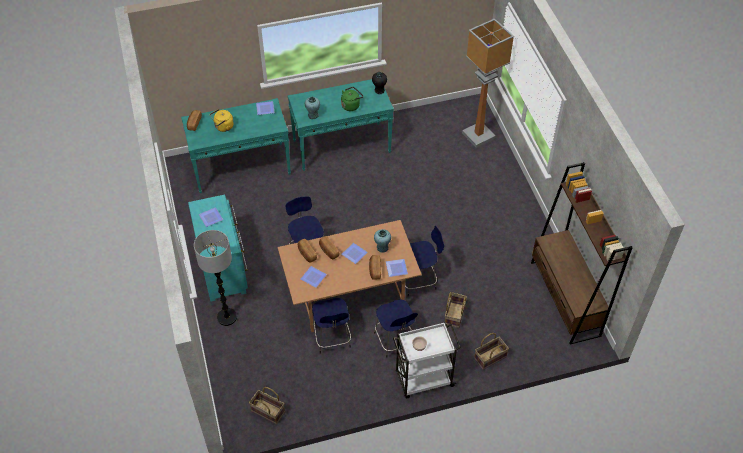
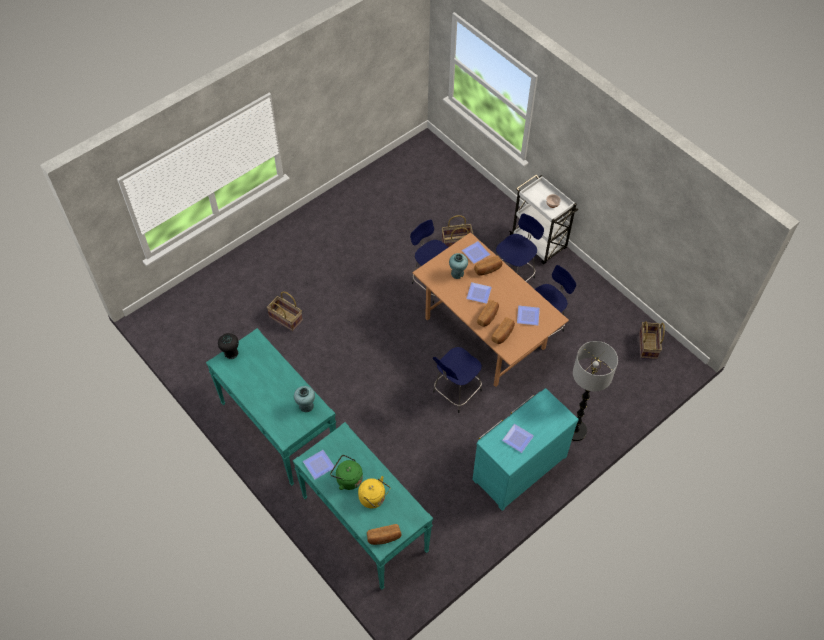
camera: 115 degrees left, 5 degrees up
(351, 105) = (270, 372): green kettle -> green kettle (347, 479)
(479, 135) = (202, 297): floor lamp -> none
(490, 358) = (487, 203): basket -> basket (286, 318)
(565, 298) = (391, 170): brown bookcase -> none

